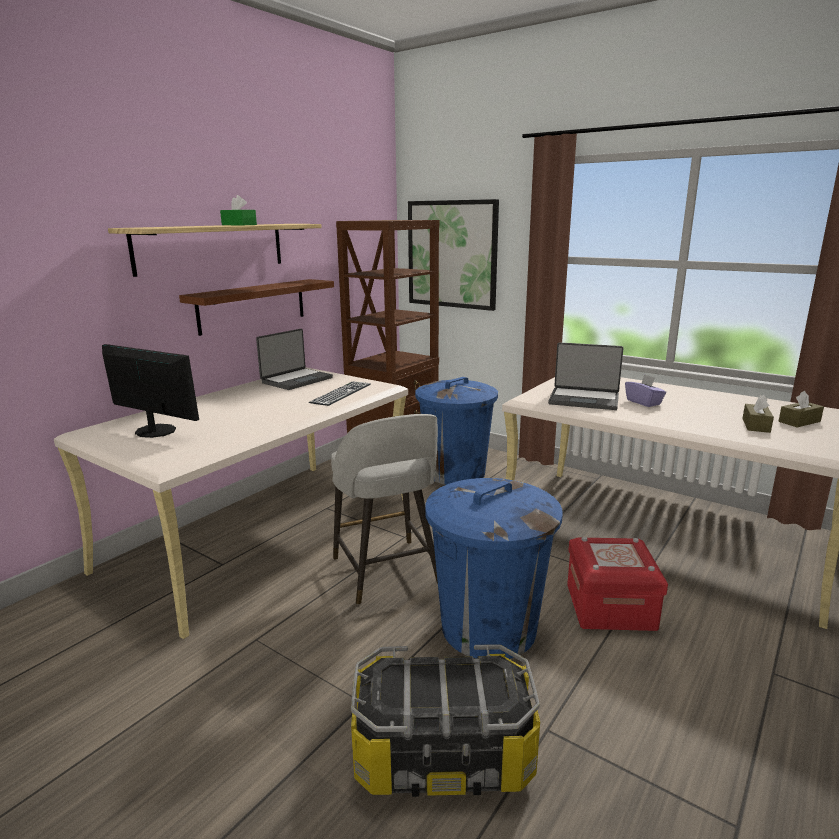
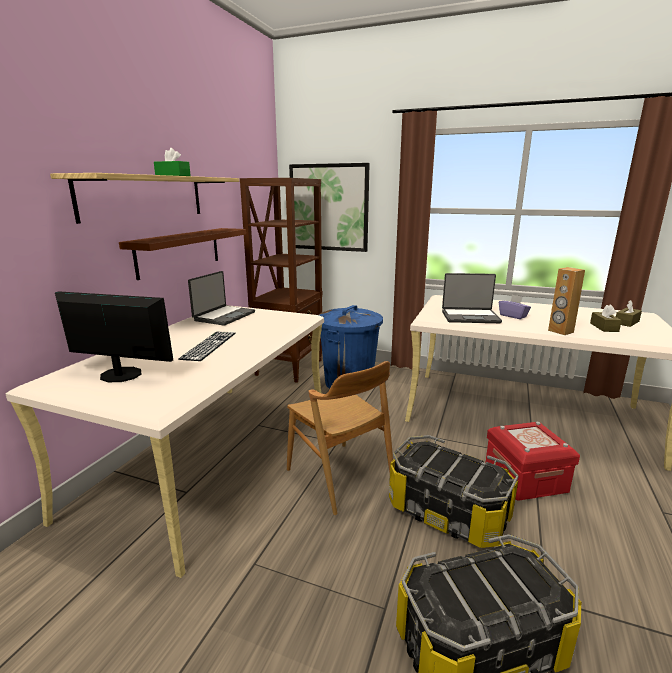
camera: 15 degrees left, 0 degrees up
(341, 393) = (274, 325): keyboard -> keyboard (209, 345)
(386, 572) = (339, 476): grey stool -> brown chair
(488, 627) = (447, 513): blue trash can -> storage box
(686, 426) = (560, 331): none -> brown speaker

